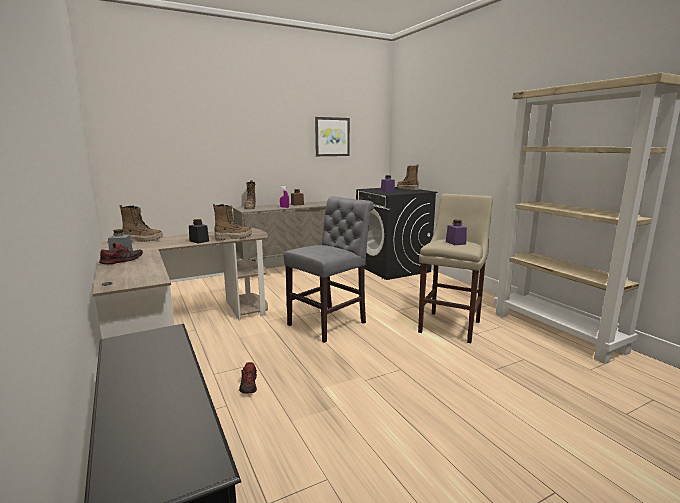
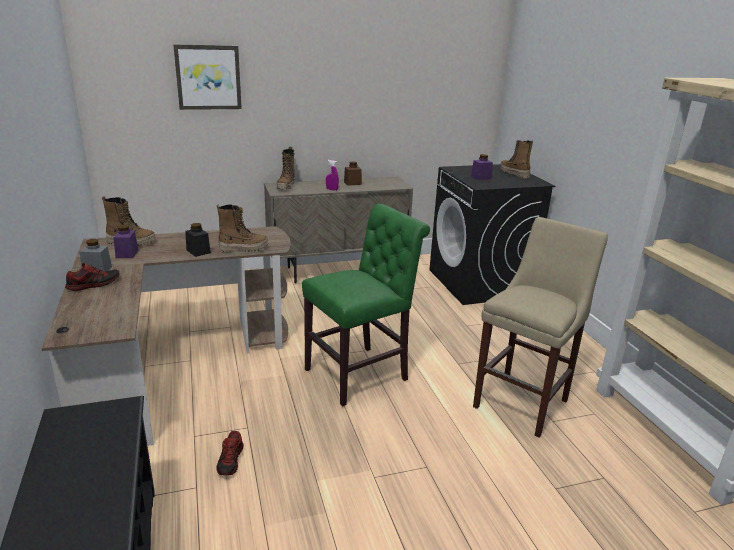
camera: 10 degrees right, 10 degrees up
(330, 323) = (361, 373): grey chair -> green chair
(332, 137) = (413, 84): picture -> picture (208, 77)
(455, 243) = (538, 299): purple jar -> purple jar (127, 254)

